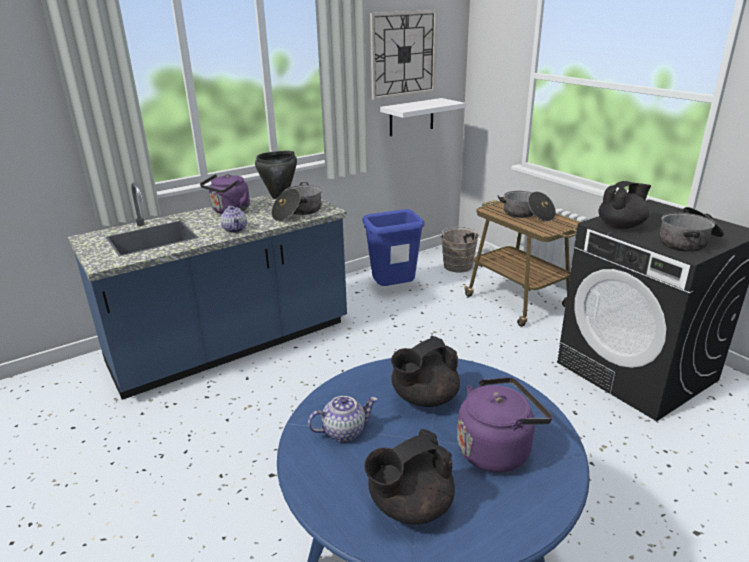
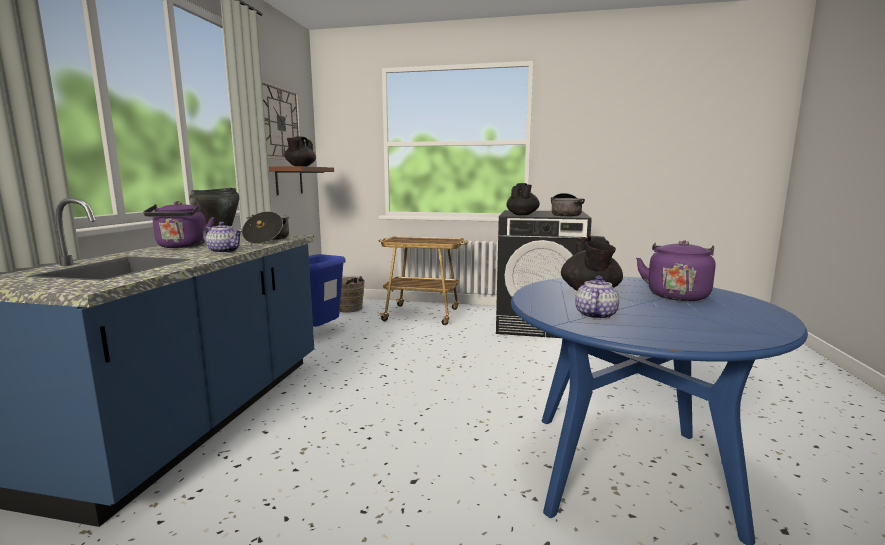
camera: 45 degrees left, 15 degrees down
(409, 505) = (715, 323): black teapot -> black teapot (300, 166)
(411, 117) = (289, 180): white shelf -> brown shelf
(526, 215) = (420, 240): cooking pot -> none

